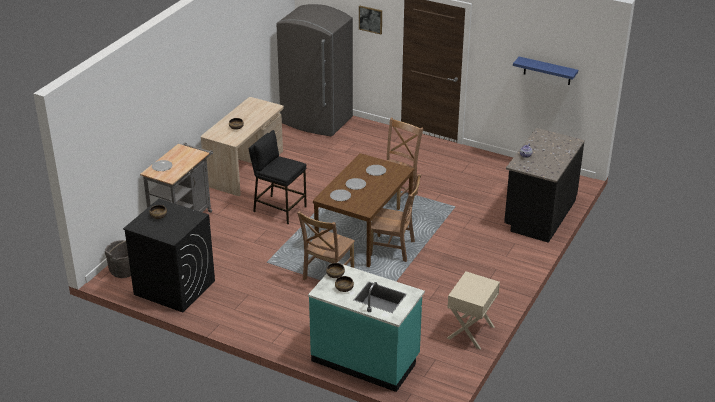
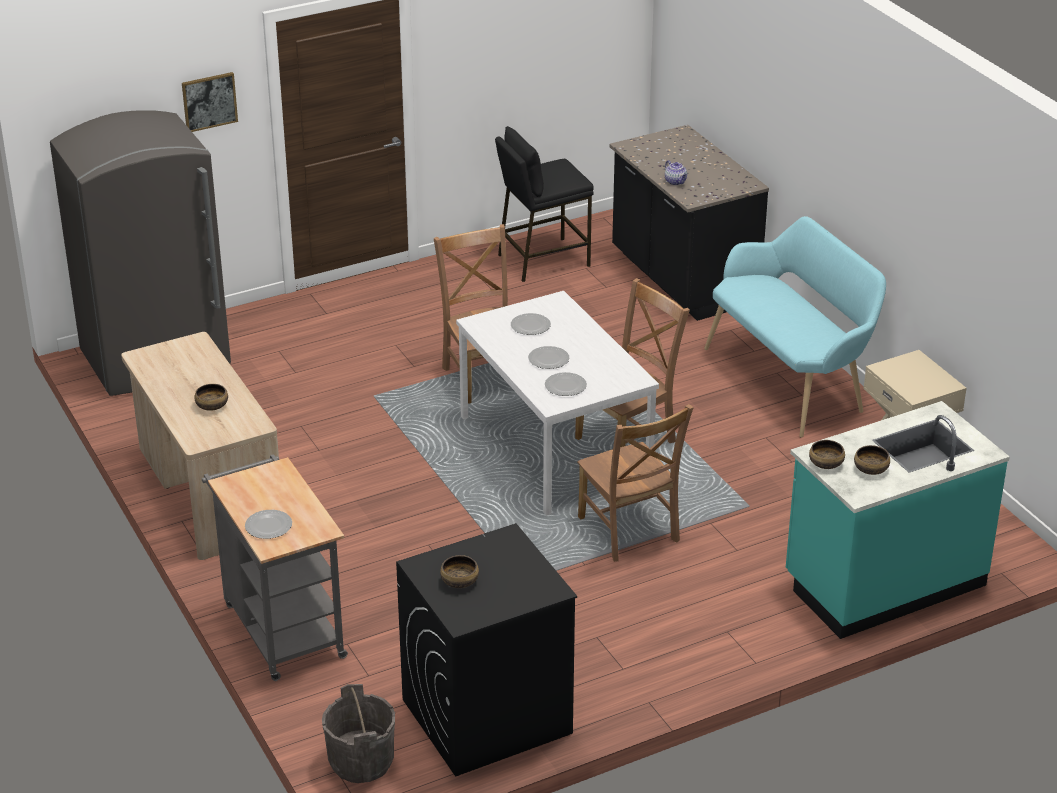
camera: 55 degrees left, 0 degrees up
(279, 209) = (382, 505): black stool -> black stool (543, 260)
(364, 233) = (552, 449): brown dining table -> white dining table
(495, 275) = (791, 380): none -> turquoise bench
(547, 71) = (555, 48): blue shelf -> none

